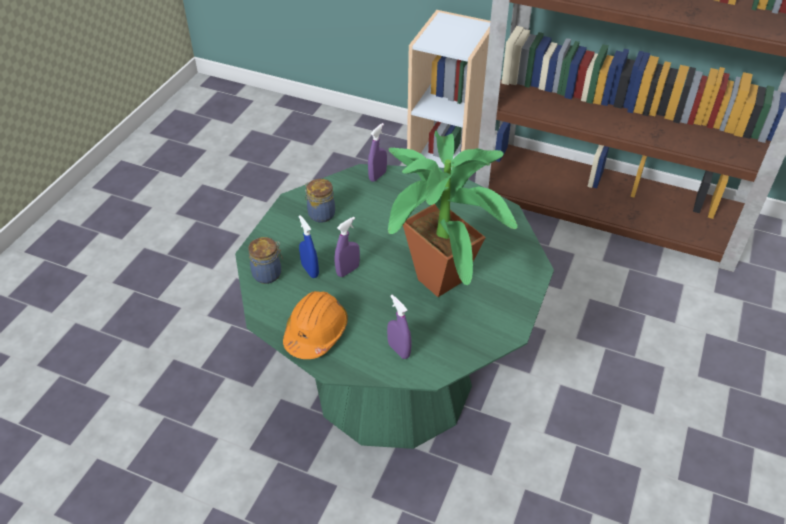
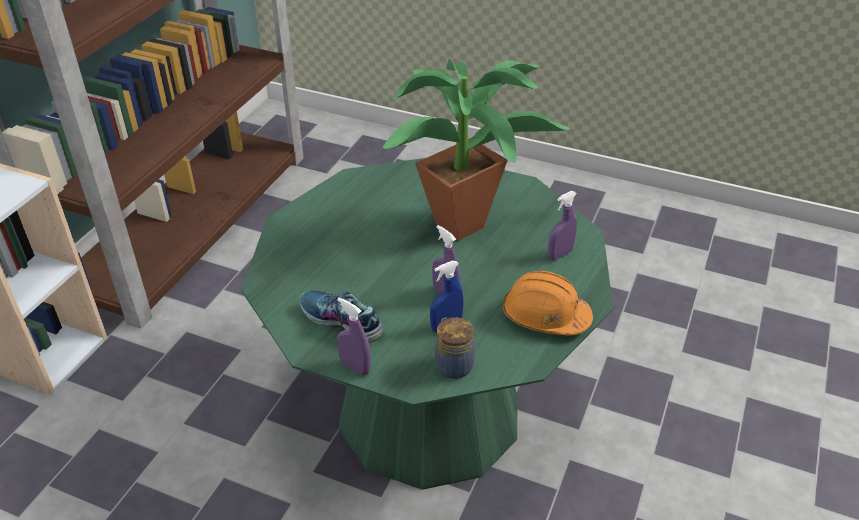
camera: 90 degrees left, 5 degrees down
(320, 214) = (341, 322): jar -> shoe
(377, 176) = (272, 272): purple spray bottle -> purple spray bottle (355, 367)

